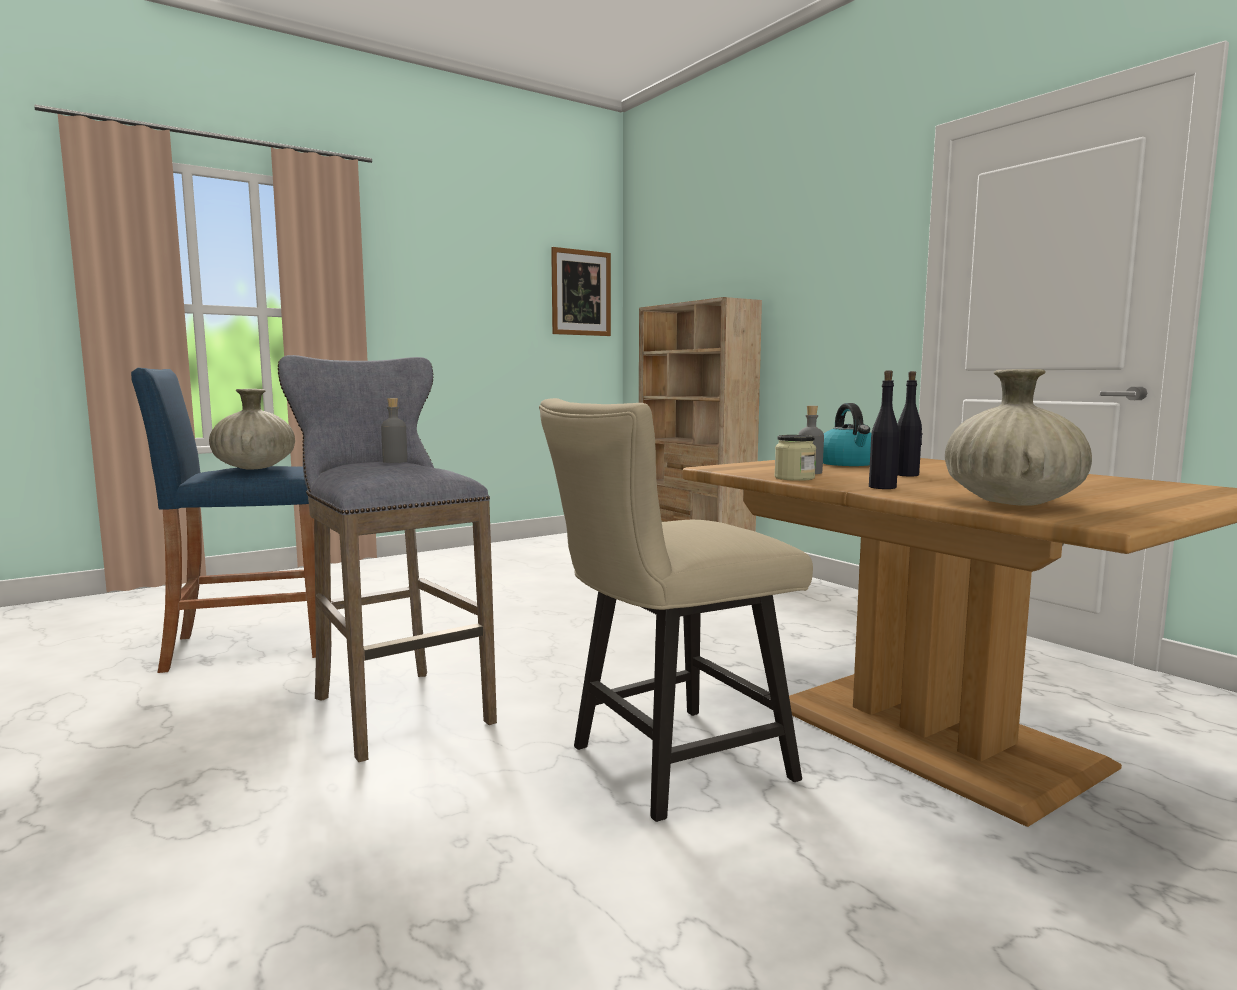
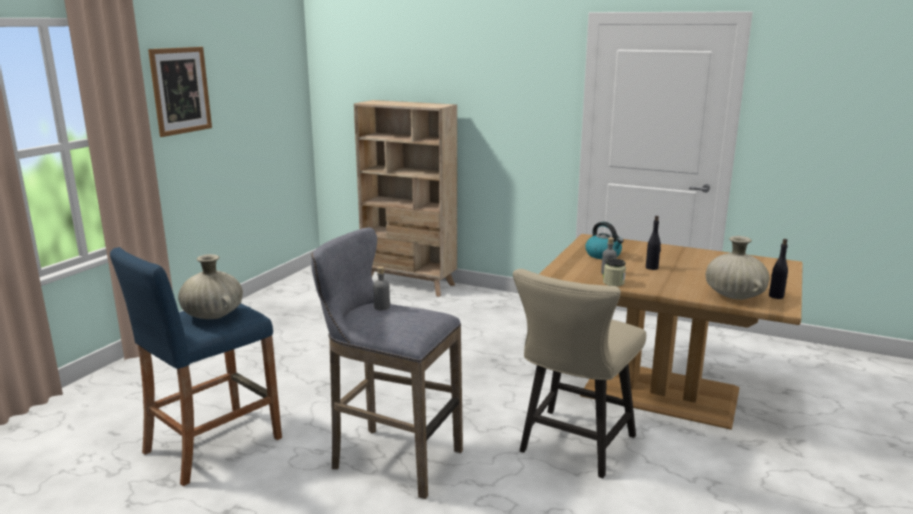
camera: 30 degrees left, 10 degrees up
(581, 293) = (283, 81): picture -> picture (180, 90)
(882, 487) = (665, 287): black bottle -> black bottle (776, 296)

